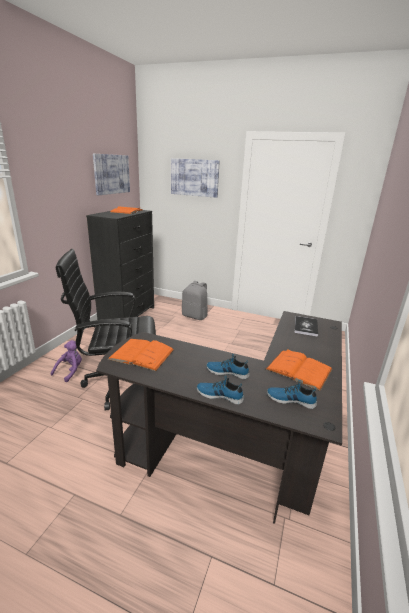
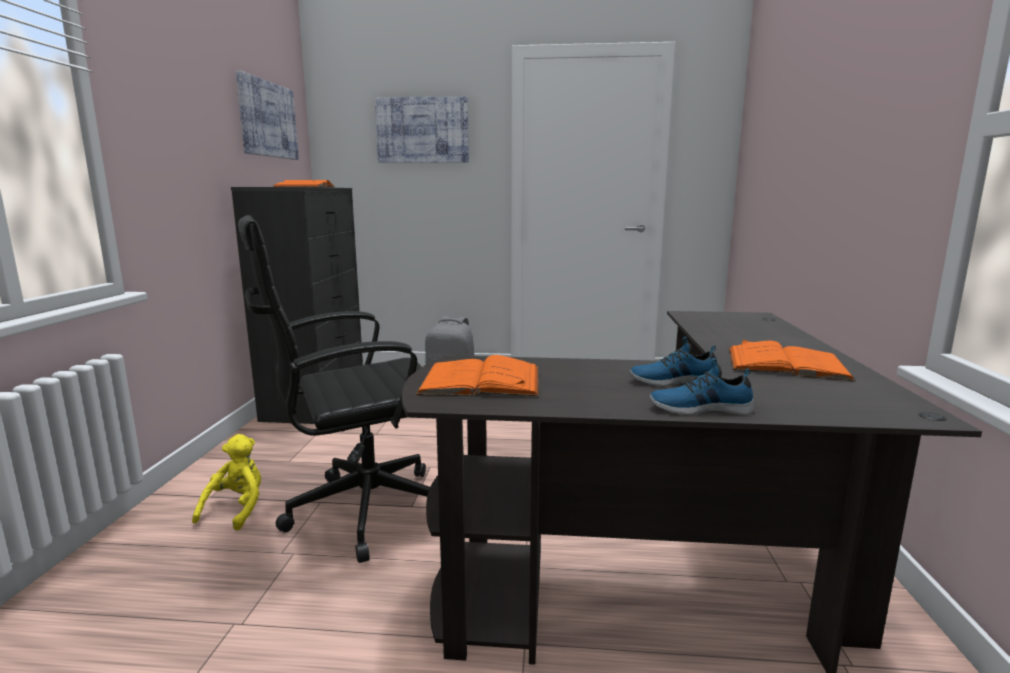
camera: 15 degrees left, 10 degrees down
(70, 371) = (237, 509): purple plush toy -> yellow plush toy
(291, 399) = (825, 396): shoe -> none
(306, 326) = (726, 322): book -> none

